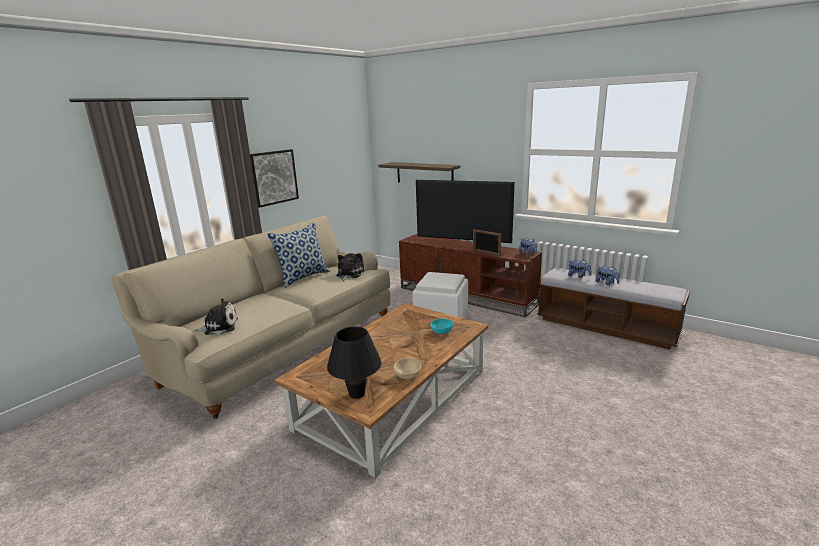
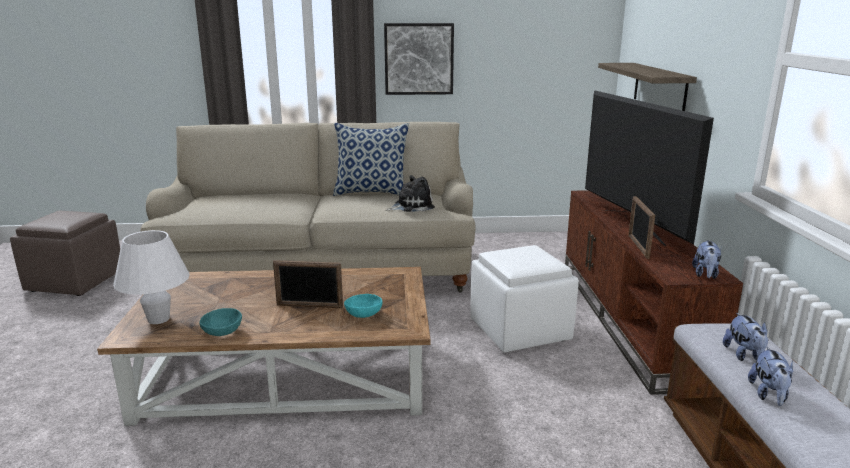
camera: 50 degrees right, 0 degrees up
(76, 465) = (75, 281): none -> brown ottoman
(219, 327) = (205, 206): plush toy -> none
(357, 394) = (158, 319): black table lamp -> white table lamp
(408, 375) = (222, 332): beige bowl -> turquoise bowl
(410, 343) = (309, 306): none -> picture frame

